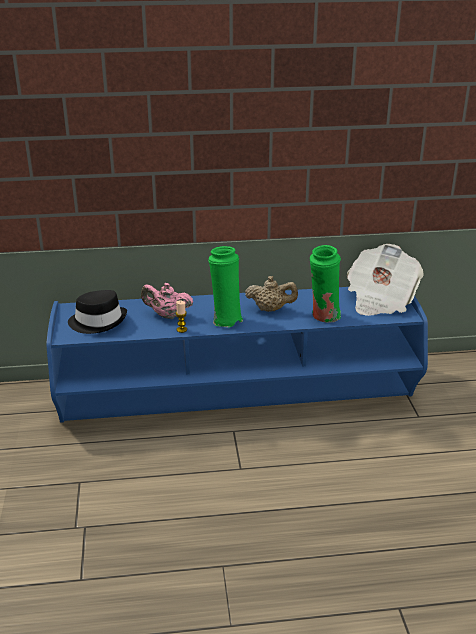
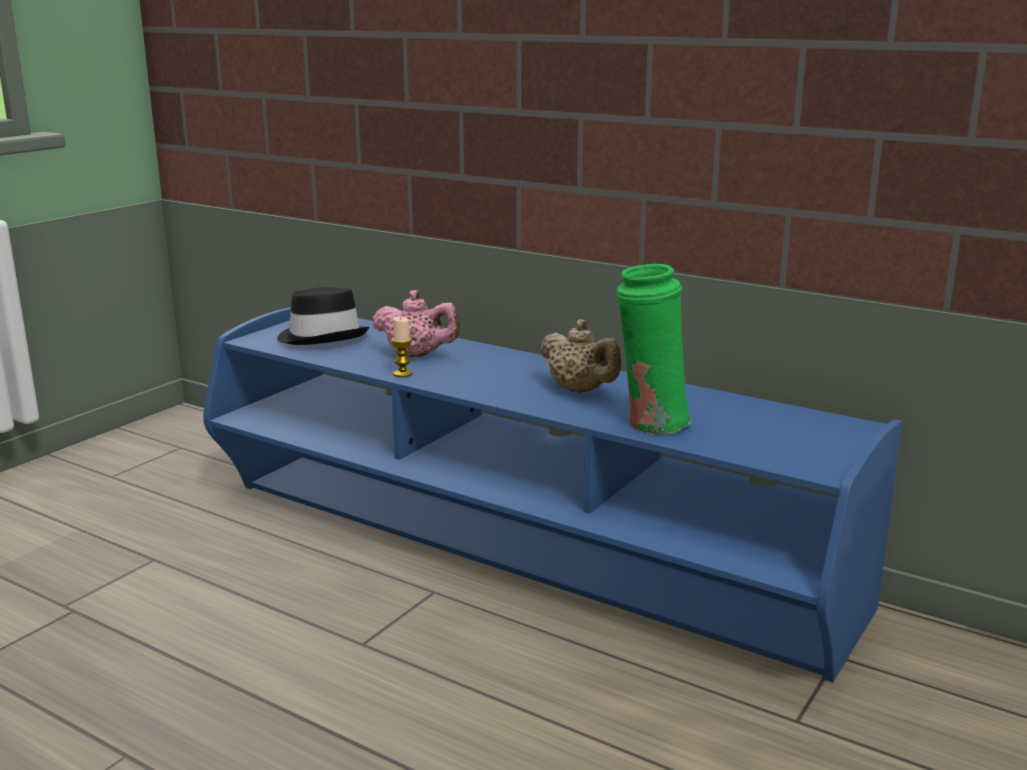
camera: 40 degrees right, 10 degrees down
(167, 316) = (417, 355): pink teapot -> pink teapot turned 150 degrees clockwise
(225, 320) = (486, 381): green vase -> none
(380, 299) = (808, 434): newspaper -> none

